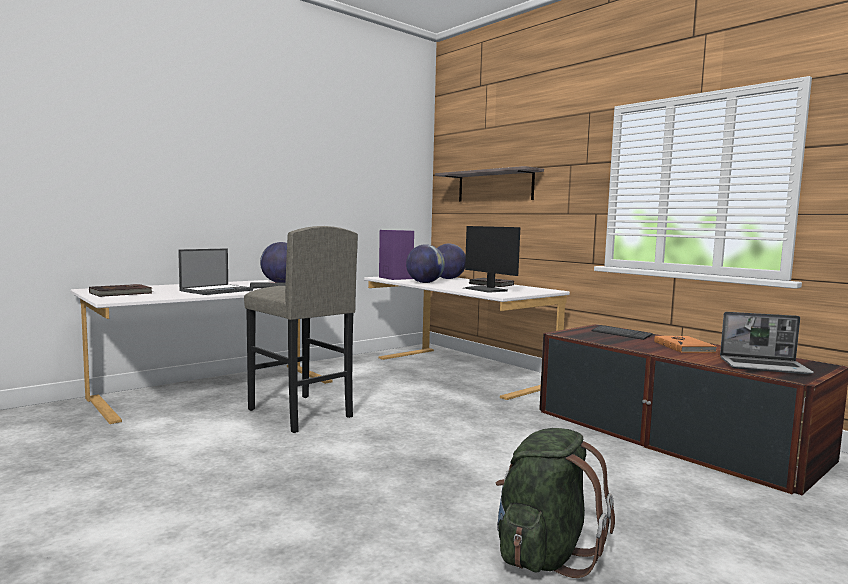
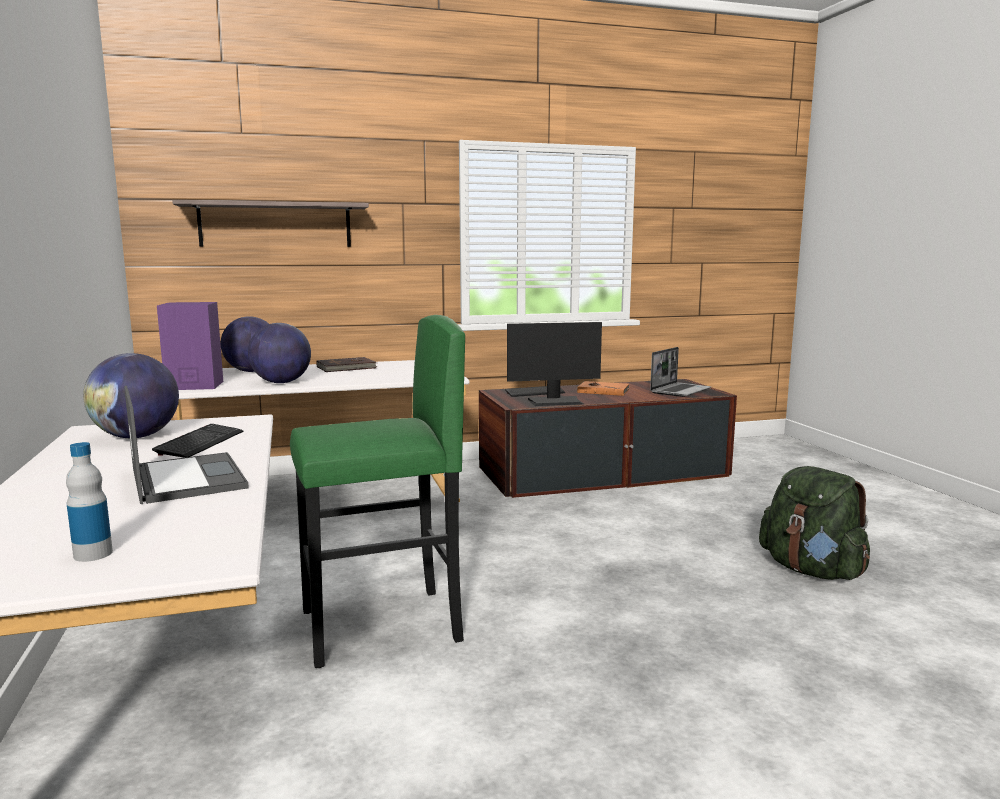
camera: 65 degrees left, 5 degrees up
(121, 293) = (93, 554): brown book -> bottle
(299, 413) = (381, 627): grey stool -> green stool
(485, 289) = (392, 374): monitor -> monitor (555, 401)

